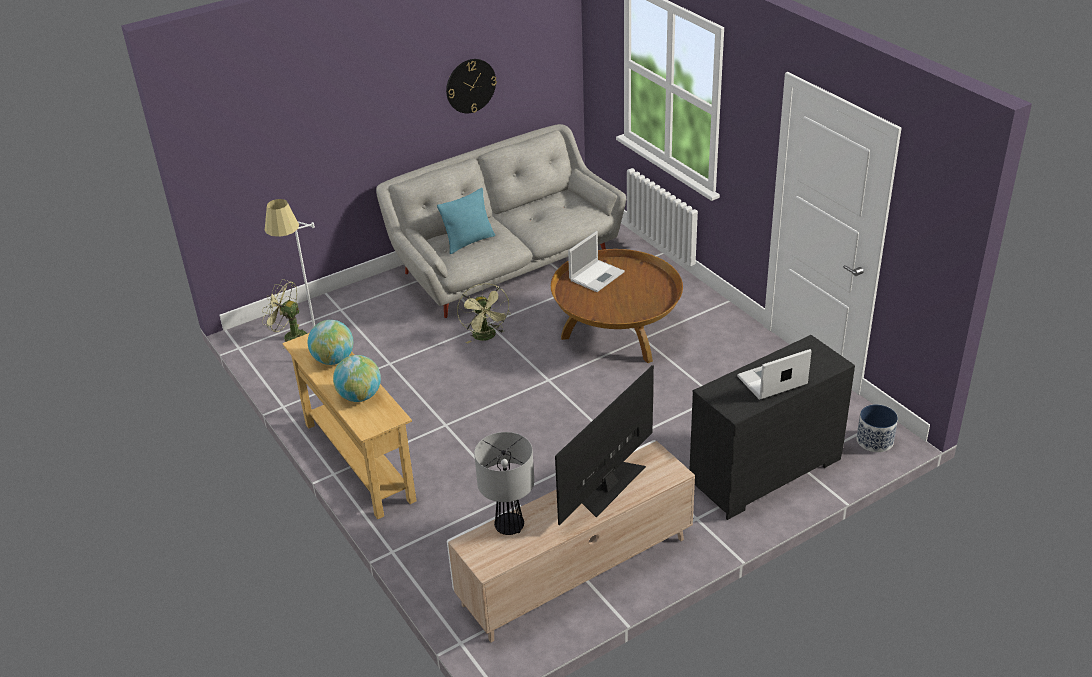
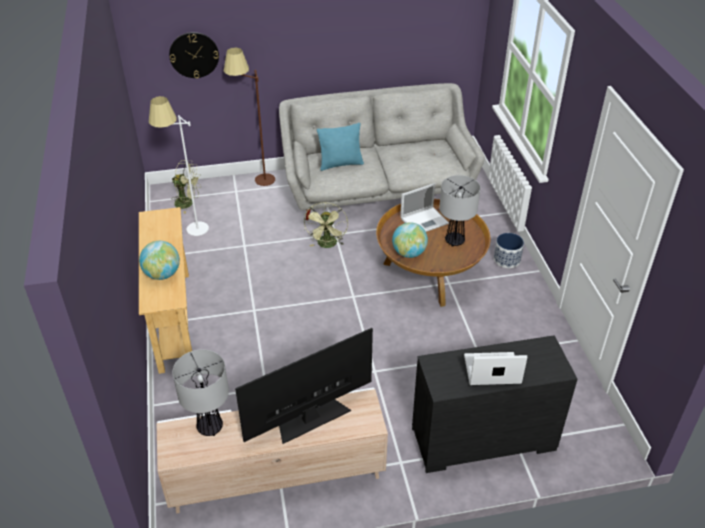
camera: 20 degrees right, 5 degrees up
(290, 337) = (188, 203): green fan -> green fan turned 150 degrees clockwise
(333, 360) = (164, 237): globe -> globe (409, 253)
(359, 294) = (256, 182): none -> brown floor lamp
(470, 85) = (377, 35): wall clock -> wall clock (194, 55)
(641, 287) = (454, 241): none -> table lamp
(875, 441) = (597, 443): planter -> planter (507, 260)

